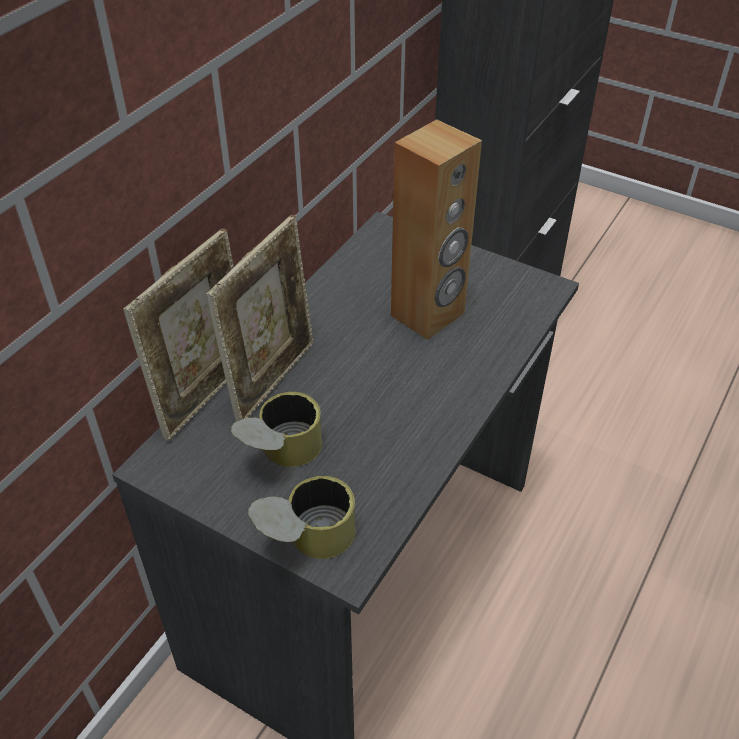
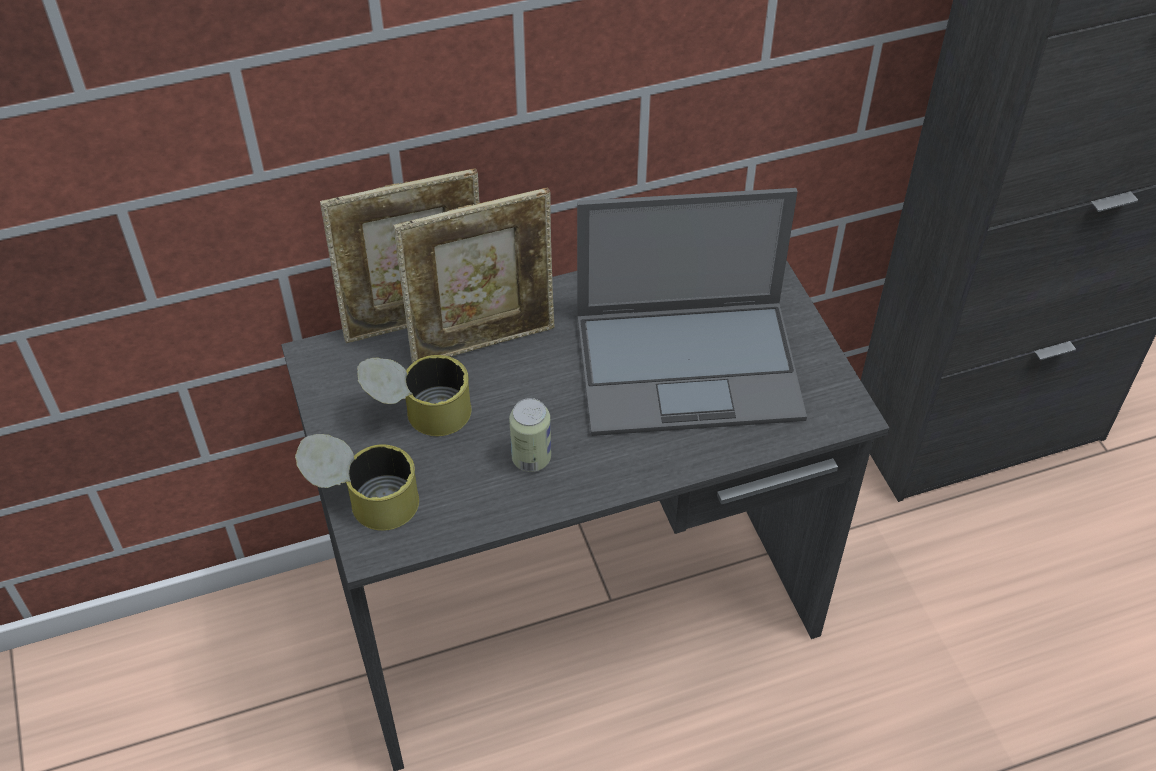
camera: 40 degrees right, 5 degrees up
(393, 433) = (531, 458): none -> can
(428, 315) = (691, 366): brown speaker -> laptop

